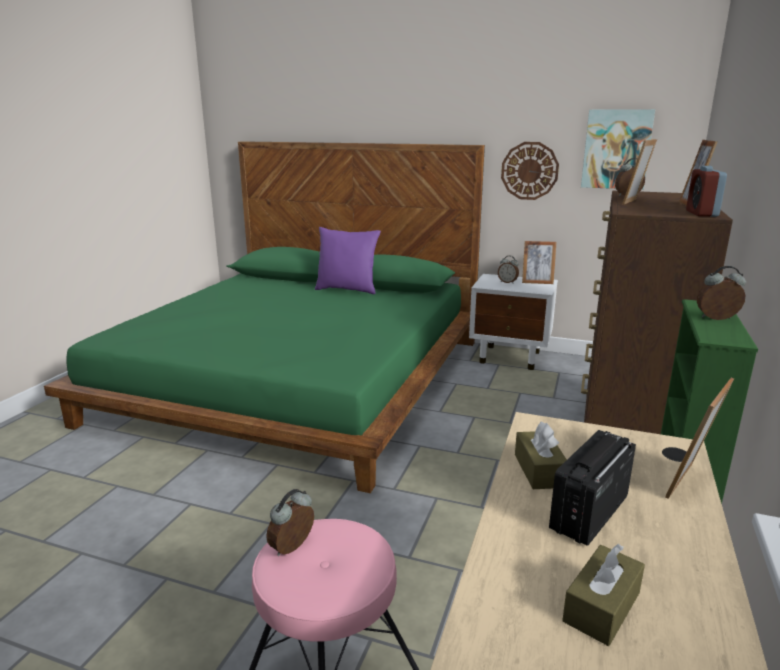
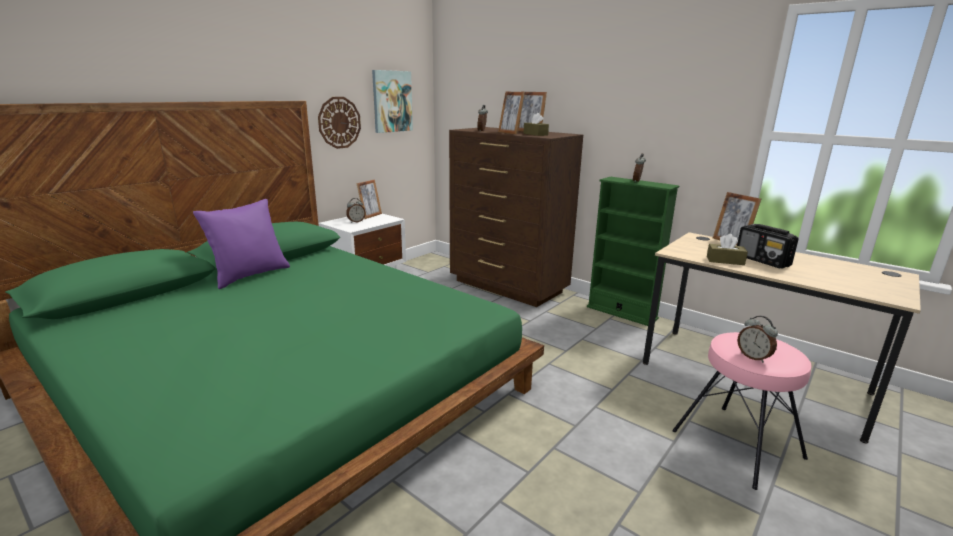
camera: 70 degrees left, 0 degrees up
(601, 607) = (831, 272): brown tissue box -> brown tissue box (535, 134)
(701, 213) = (562, 133): alarm clock -> none

